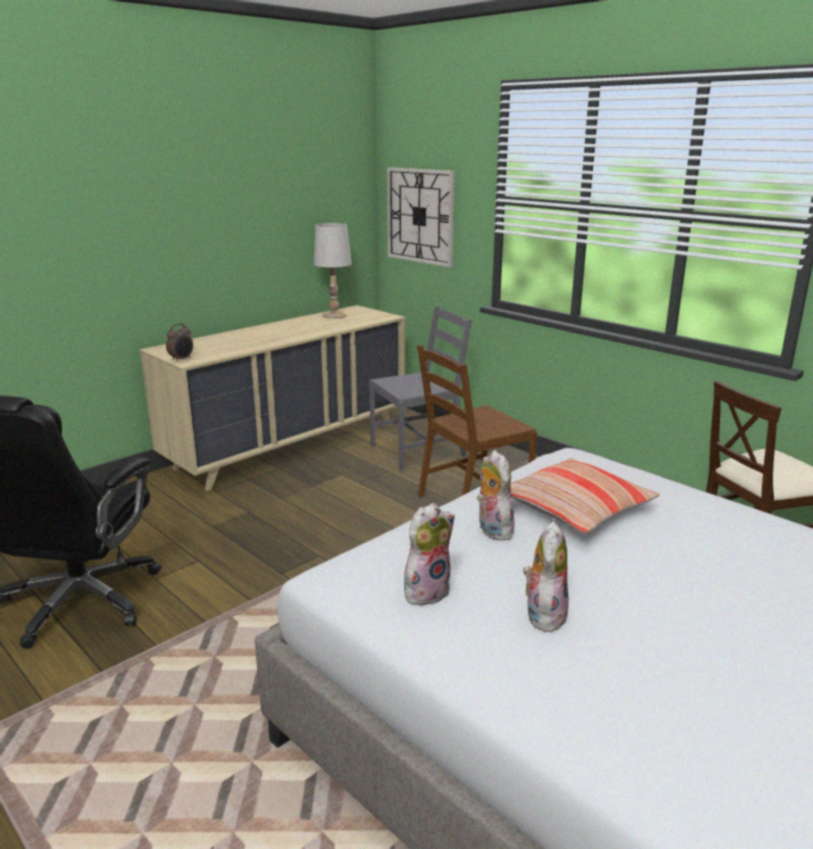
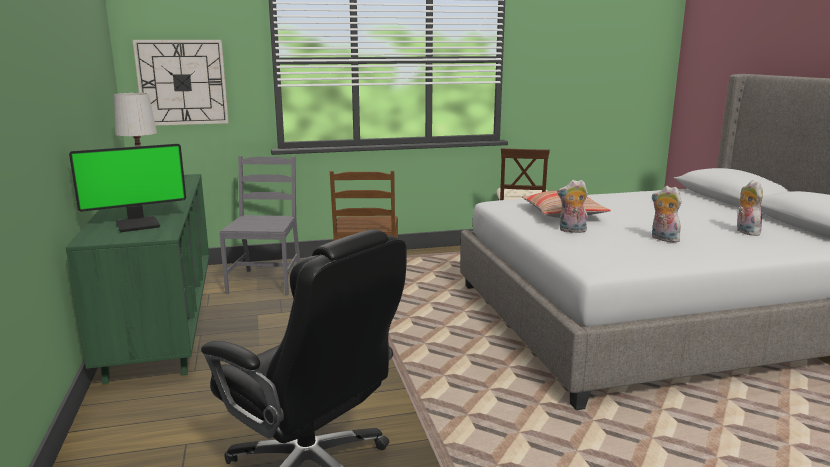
camera: 60 degrees left, 5 degrees down
(182, 359) = (150, 237): alarm clock -> none
(213, 347) = (138, 224): none -> monitor
(290, 445) = (162, 321): beige dresser -> green dresser
(426, 591) = (627, 253): plush toy -> plush toy (745, 232)

